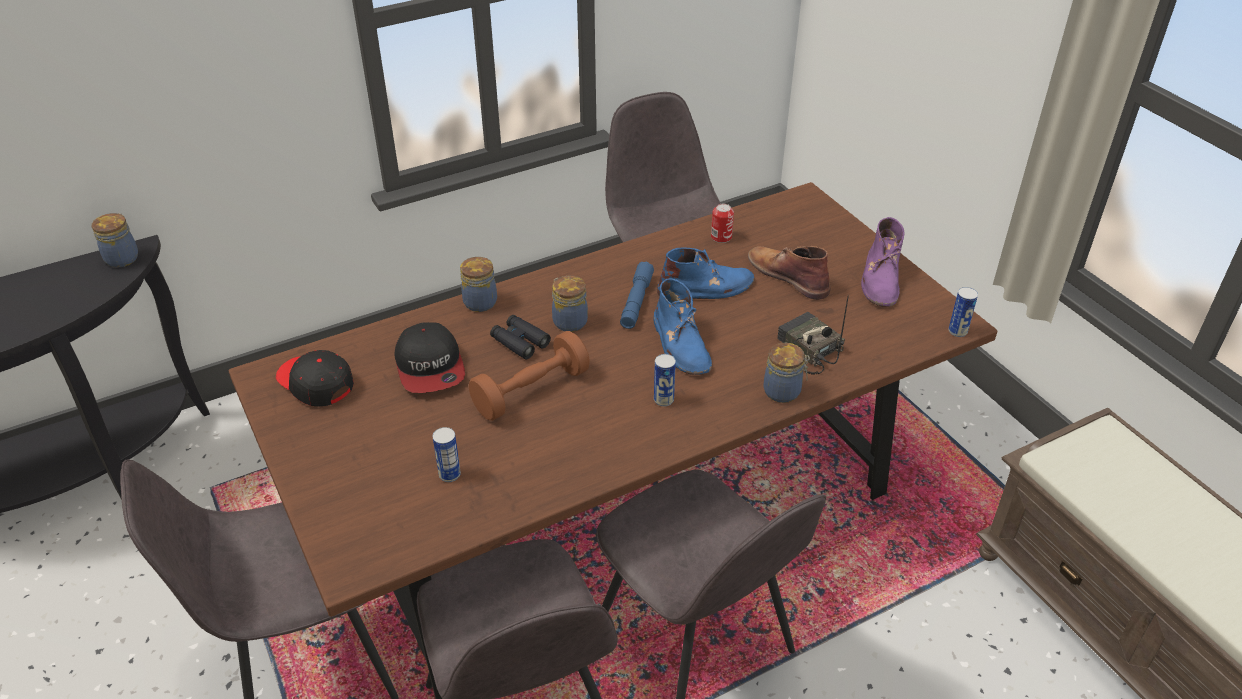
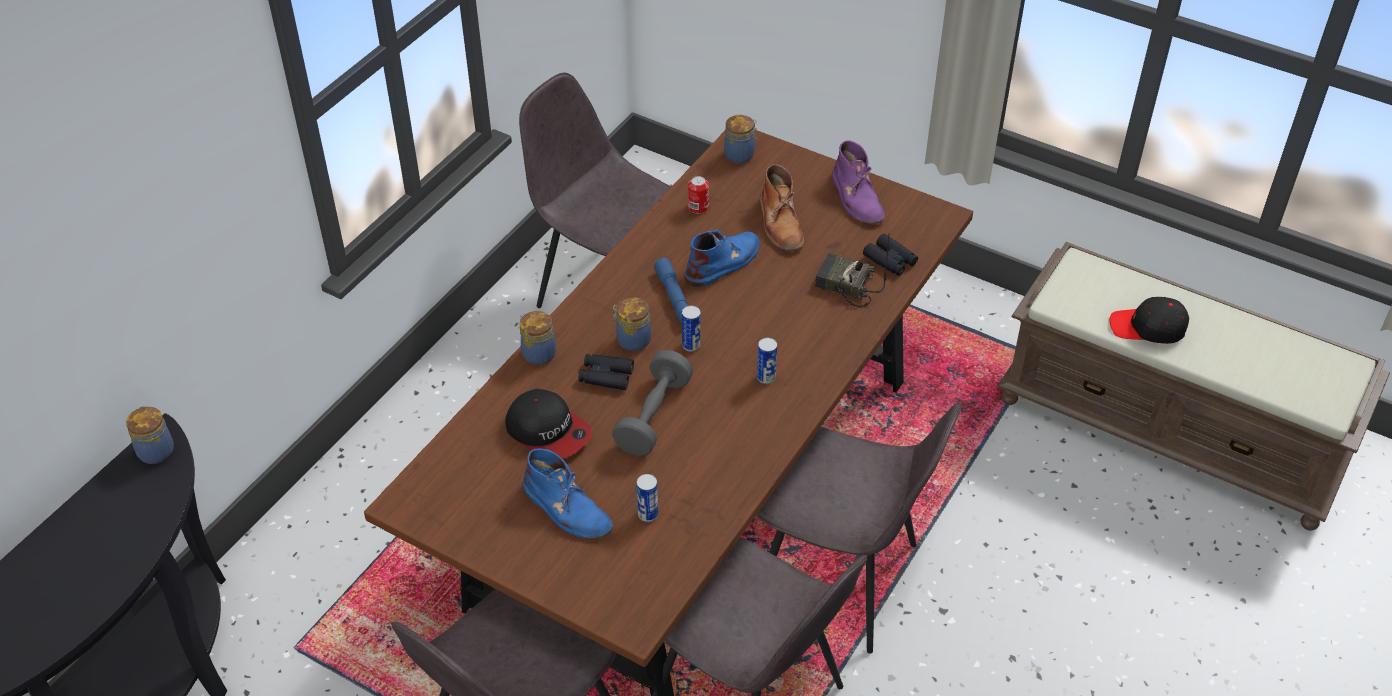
camera: 30 degrees left, 5 degrees up
(315, 383) = (459, 490): black cap -> black cap (1148, 327)
(531, 391) = (653, 416): brown dumbbell -> grey dumbbell
(681, 344) = (742, 323): blue boot -> blue boot (567, 509)
(783, 391) = (852, 331): jar -> jar (740, 155)
(787, 275) = (780, 223): brown boot -> brown boot turned 120 degrees counterclockwise
(873, 343) = (890, 260): none -> black binoculars
(957, 331) = (945, 224): can -> can (691, 345)

